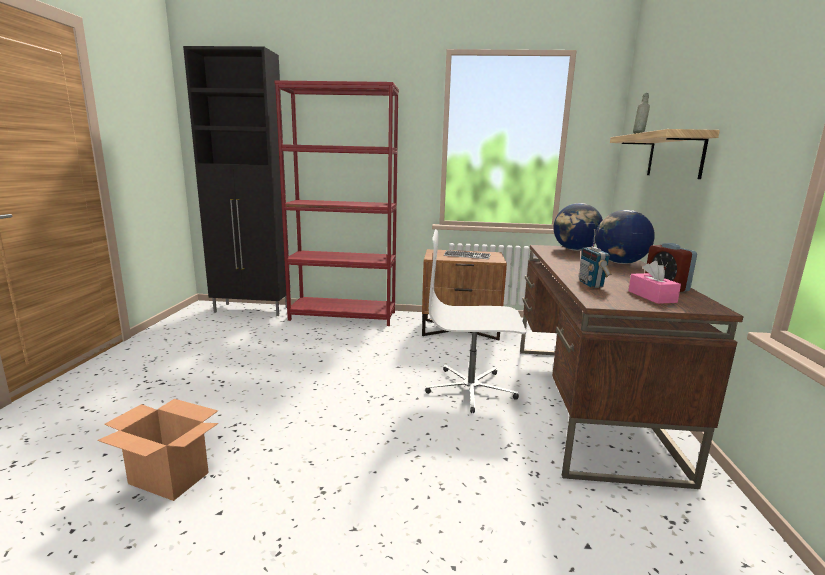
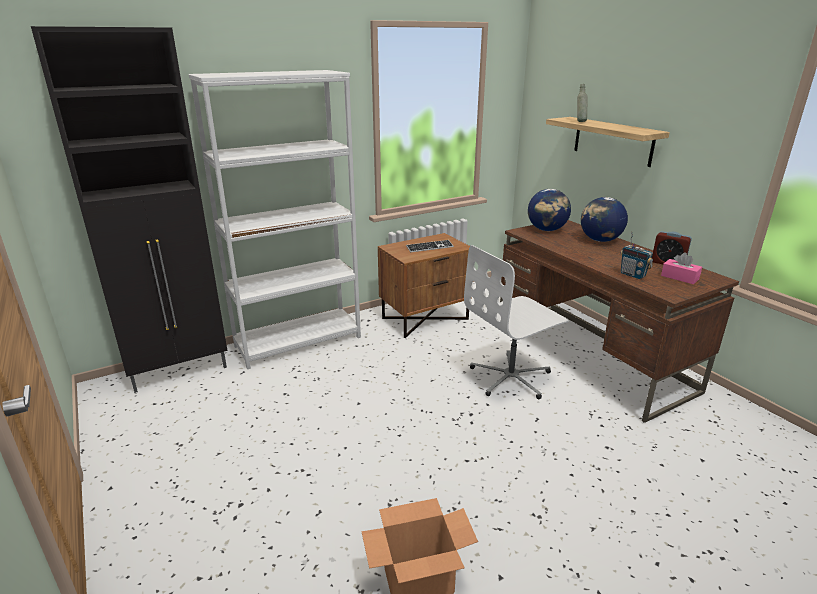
camera: 35 degrees left, 10 degrees up
(343, 316) = (298, 341): red bookcase -> white bookcase

